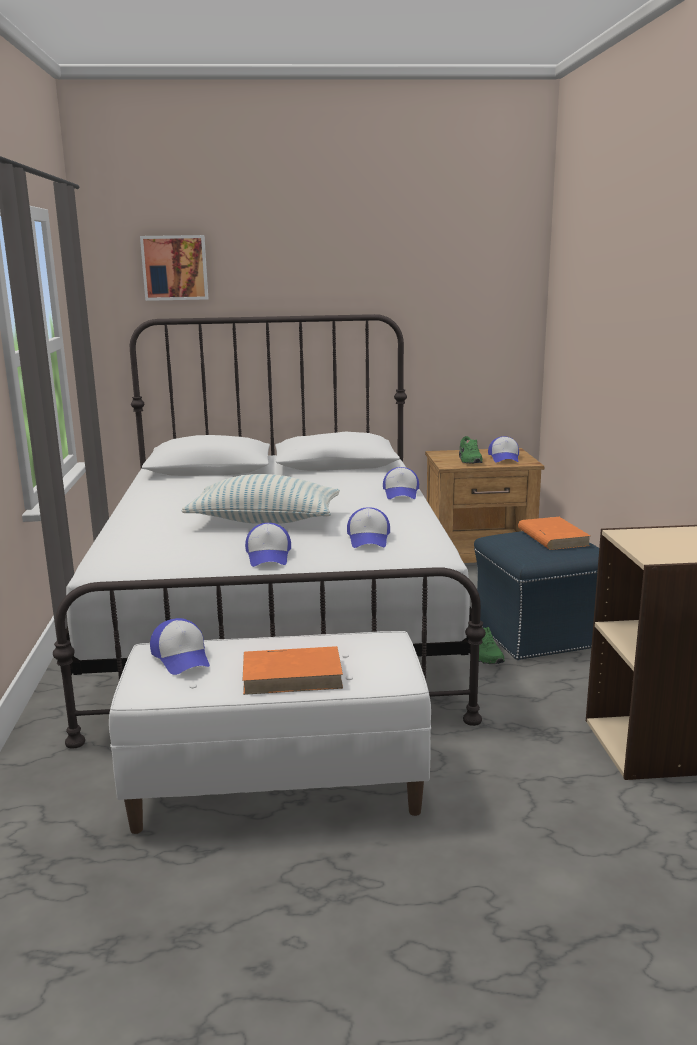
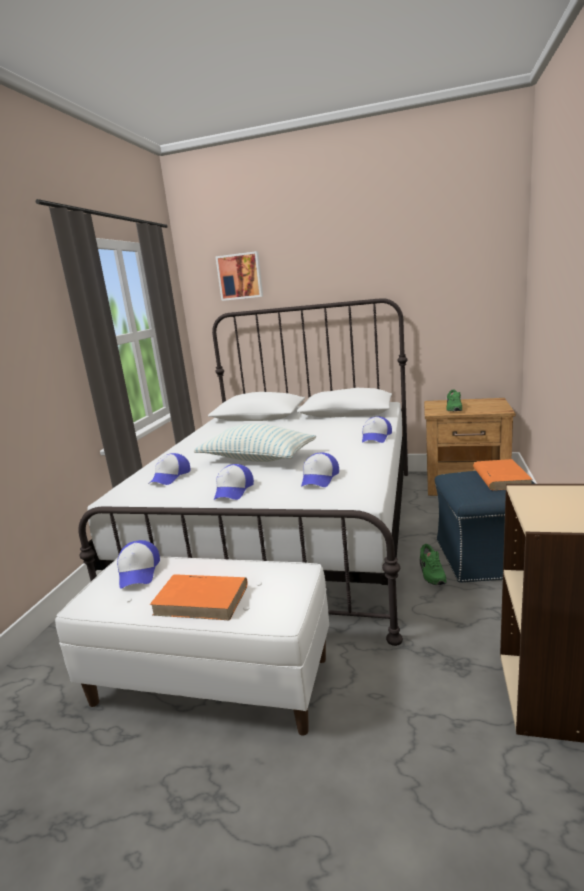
camera: 20 degrees right, 0 degrees up
(504, 458) = (484, 406): cap -> cap (170, 477)

